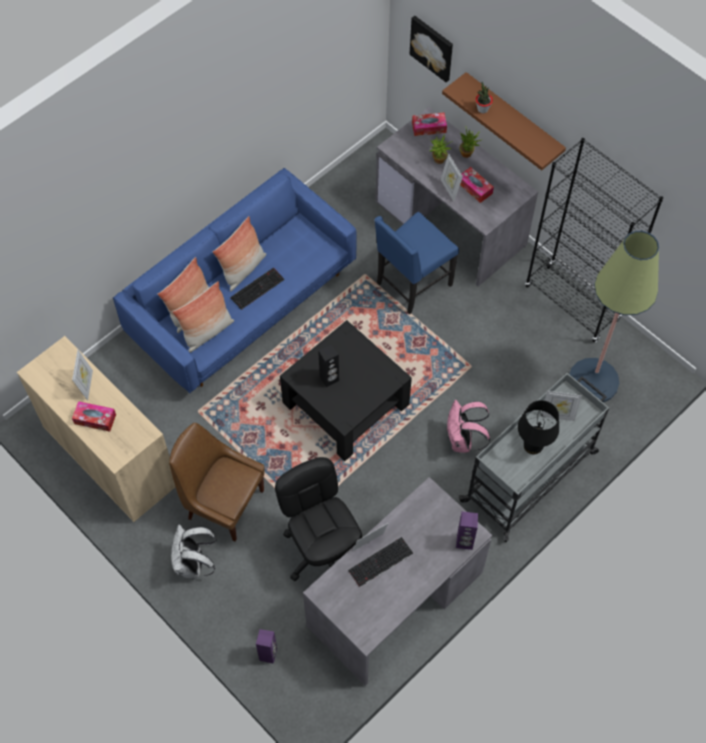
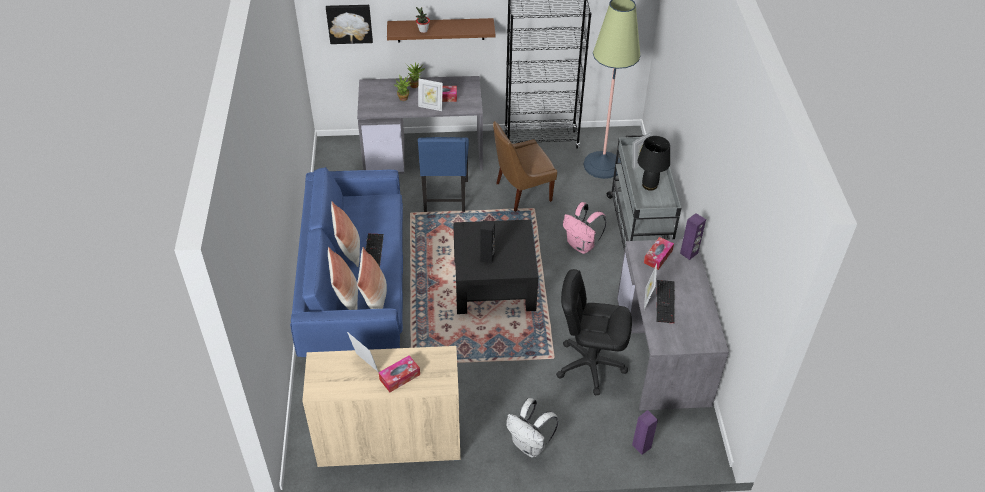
camera: 50 degrees left, 15 degrees down
(223, 503) = (499, 397): brown chair -> brown chair (521, 192)
(429, 127) = (374, 88): tissue box -> tissue box (658, 257)

